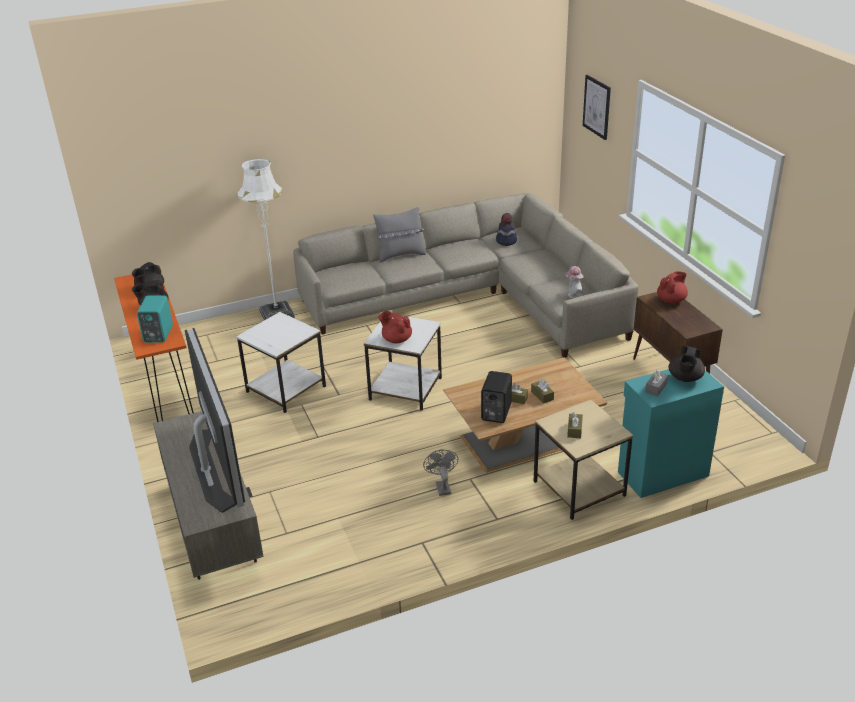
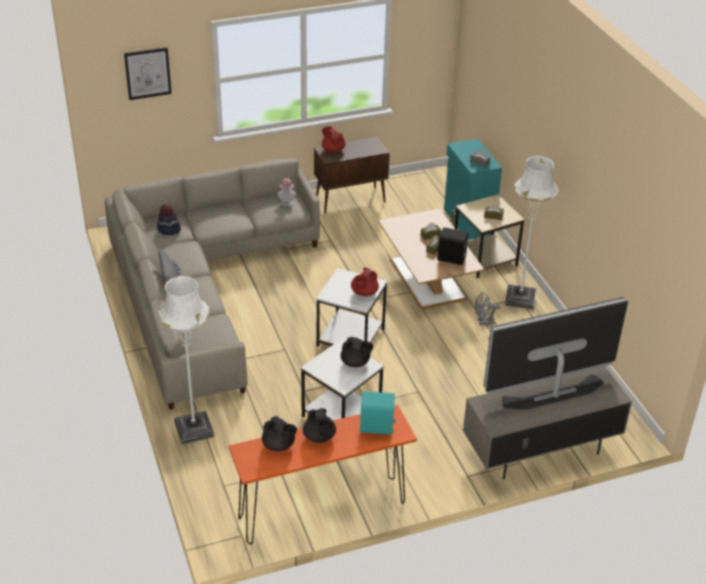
camera: 90 degrees left, 5 degrees up
(497, 520) = (520, 298): none -> white floor lamp
(685, 378) = (468, 150): black teapot -> black teapot (355, 362)

